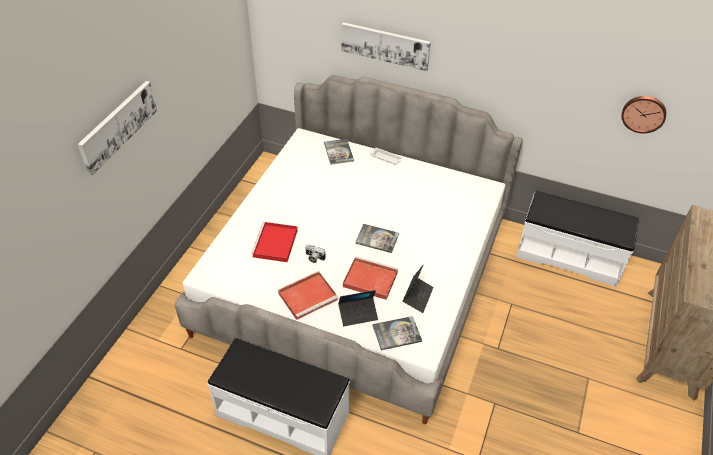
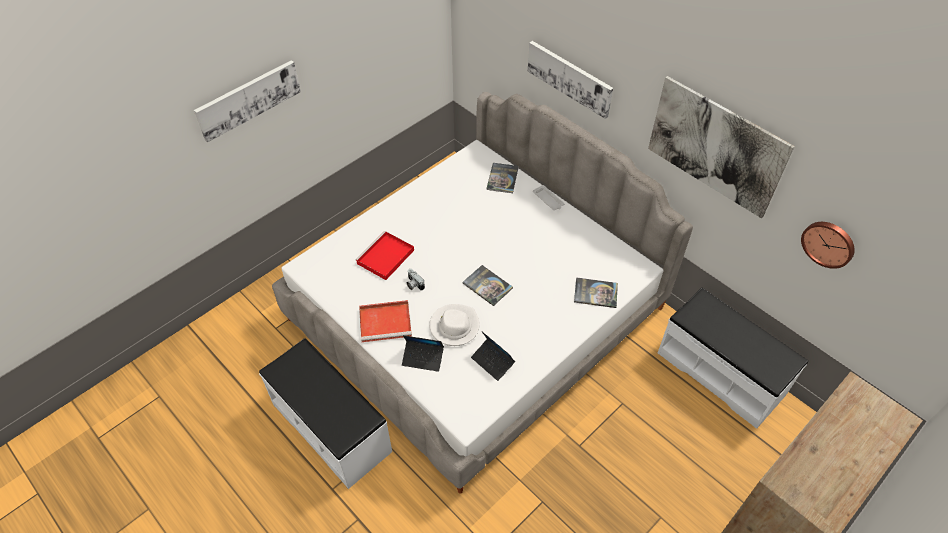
camera: 25 degrees right, 5 degrees up
(369, 279) = (454, 326): red tray -> white hat
(397, 333) = (448, 393): book -> book (595, 293)
(417, 296) = (492, 362): laptop -> laptop turned 90 degrees clockwise
(534, 64) = (715, 146): none -> picture

